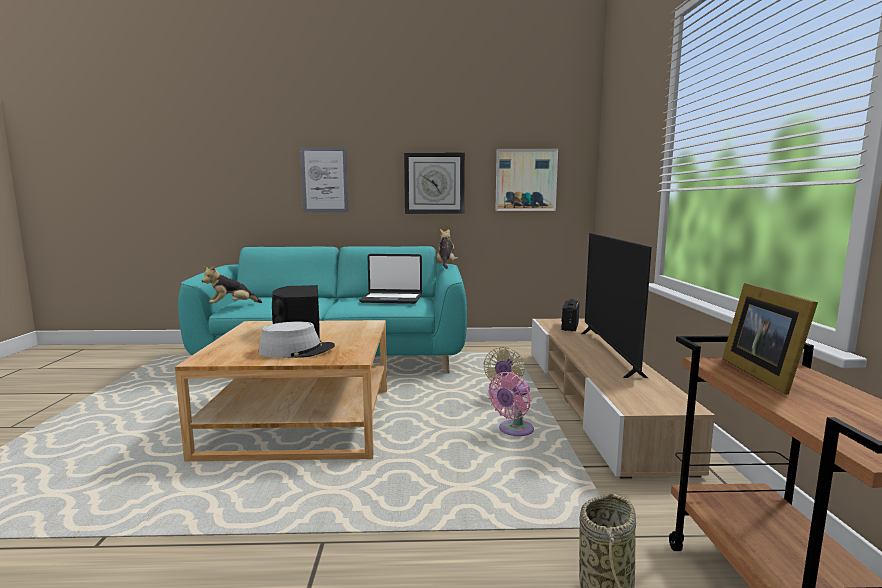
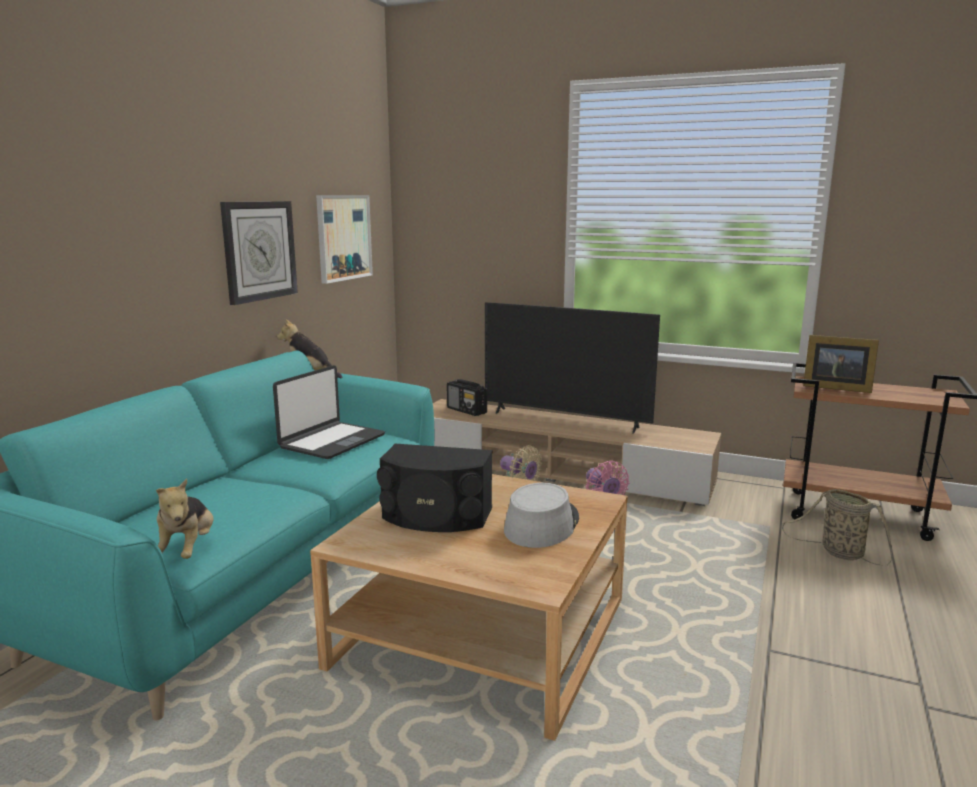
camera: 65 degrees left, 5 degrees up
(324, 180) = (108, 259): picture -> none

